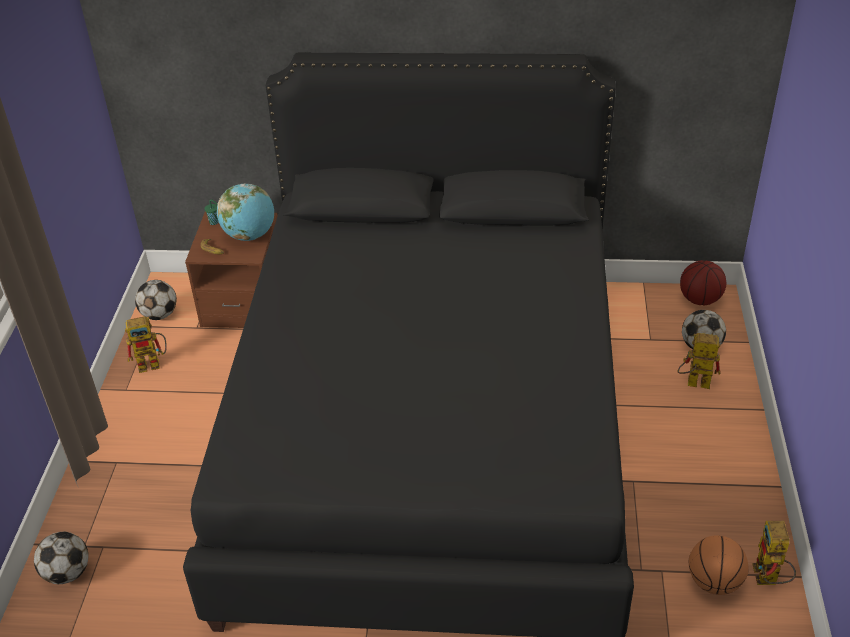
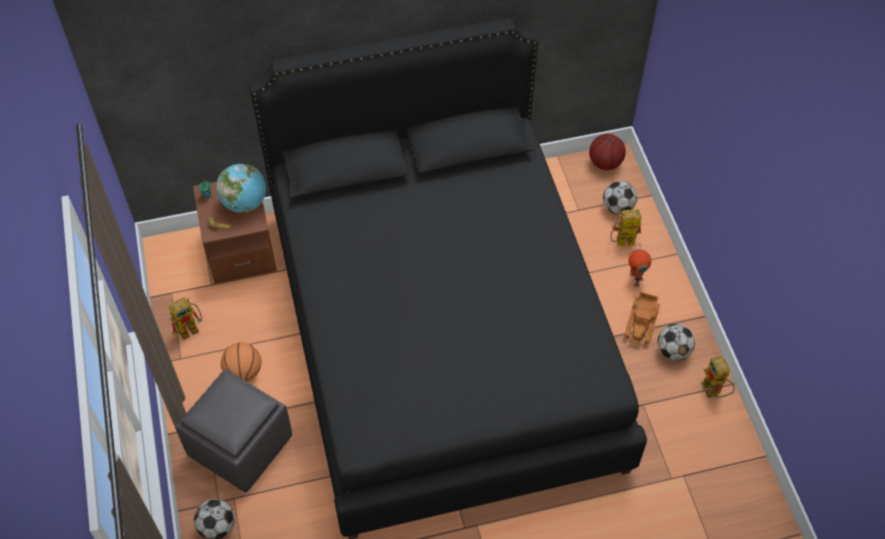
camera: 20 degrees left, 15 degrees up
(139, 492) = (239, 446): none -> grey ottoman
(159, 315) = (172, 279): football -> football (673, 351)
(692, 475) = (642, 322): none -> toy truck
(699, 425) = (635, 279): none -> toy robot
(714, 582) = (679, 403): basketball -> basketball (243, 372)

